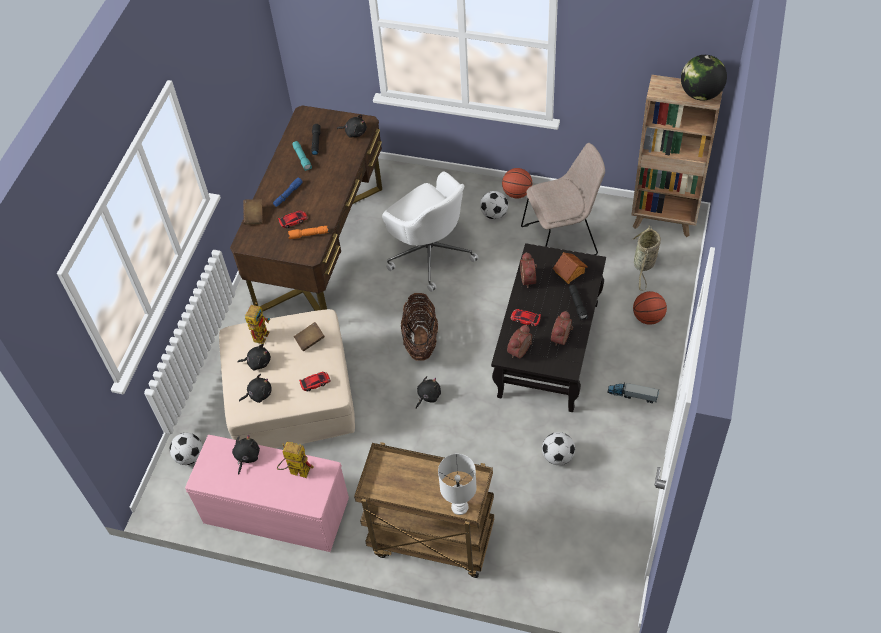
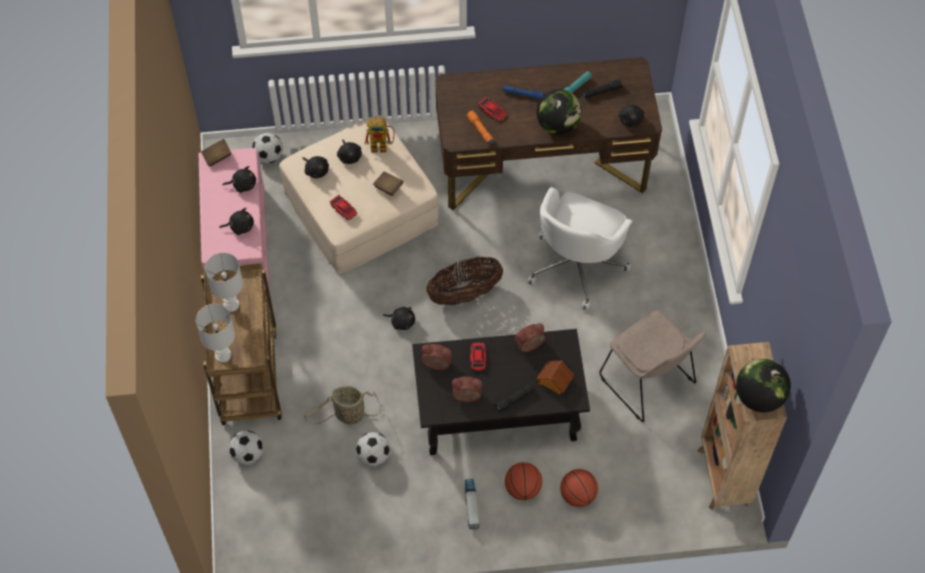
camera: 65 degrees right, 5 degrees up
(254, 216) = (484, 78): brown book -> brown book (217, 157)
(295, 471) = (240, 226): toy robot -> black plush toy
(334, 180) = (557, 125): none -> globe
(404, 485) = (231, 305): none -> white table lamp
(494, 214) = (656, 307): football -> football (248, 455)
(517, 193) = (695, 319): basketball -> basketball (522, 488)
(644, 265) = (649, 473): basket -> basket (347, 415)

